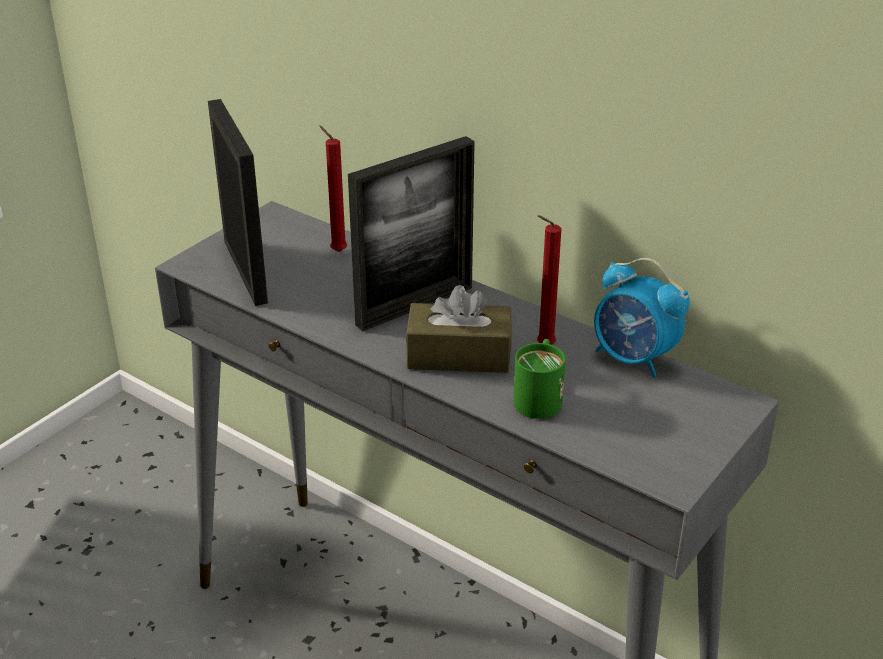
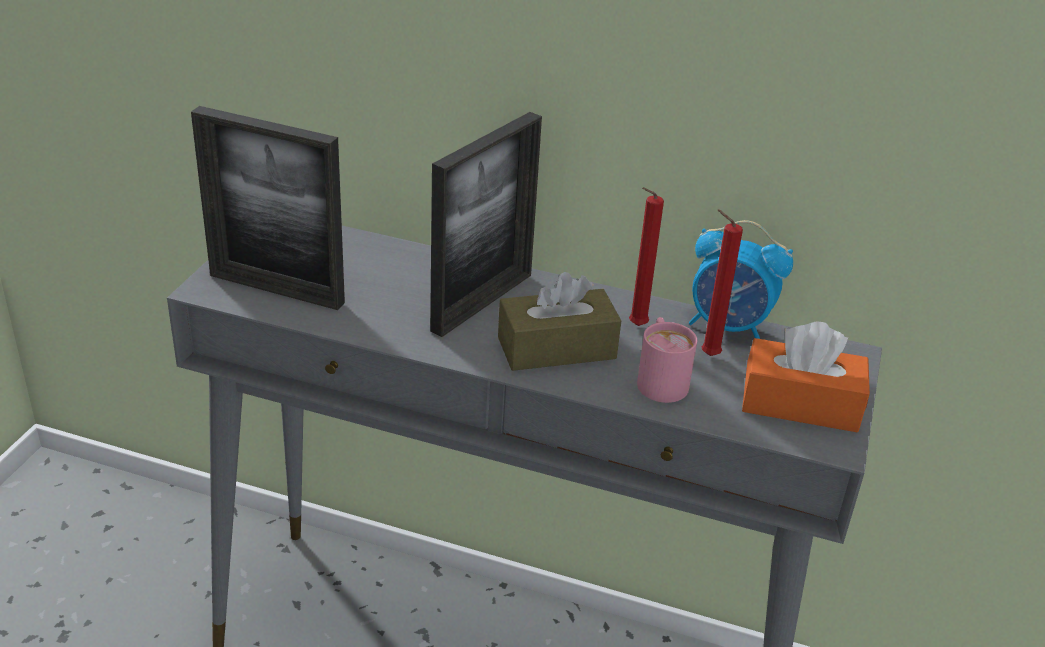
camera: 20 degrees left, 0 degrees up
(245, 271) = (276, 289): picture frame -> picture frame turned 150 degrees clockwise
(336, 251) = (366, 254): red candle -> red candle (706, 355)
(539, 396) = (660, 379): green mug -> pink mug
(661, 440) = (800, 404): none -> orange tissue box

